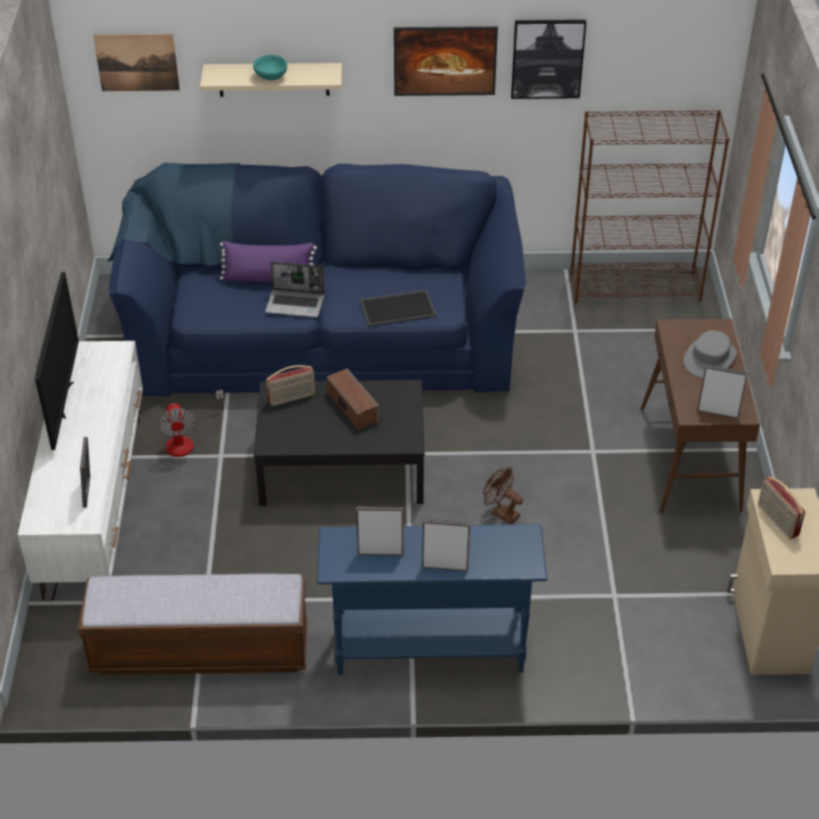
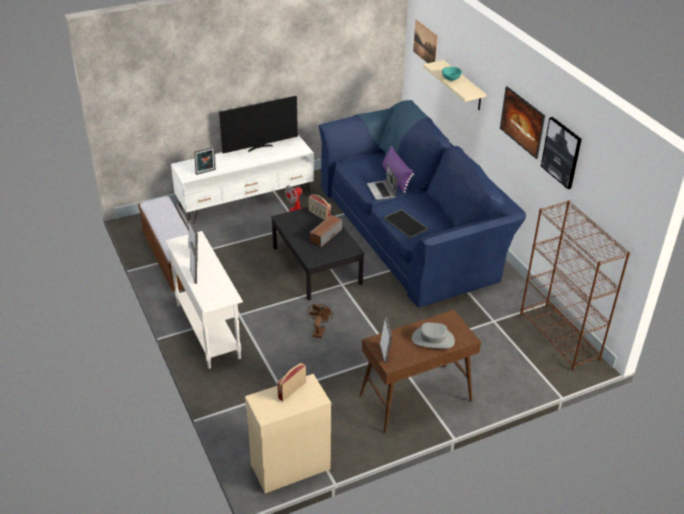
camera: 65 degrees right, 5 degrees down
(428, 649) = (208, 330): blue console table -> white console table

